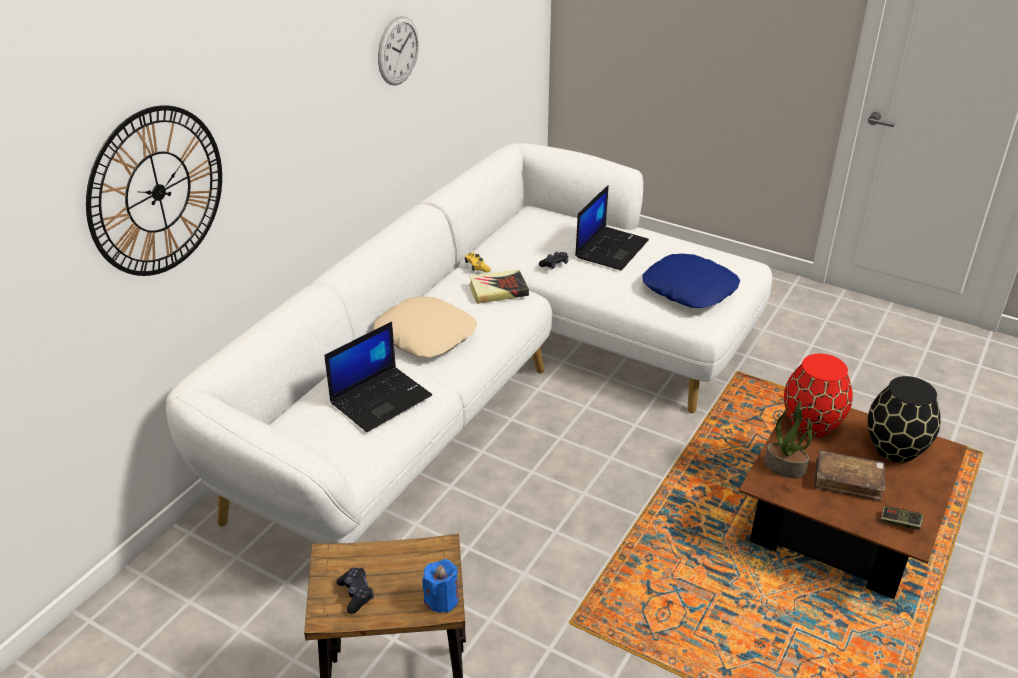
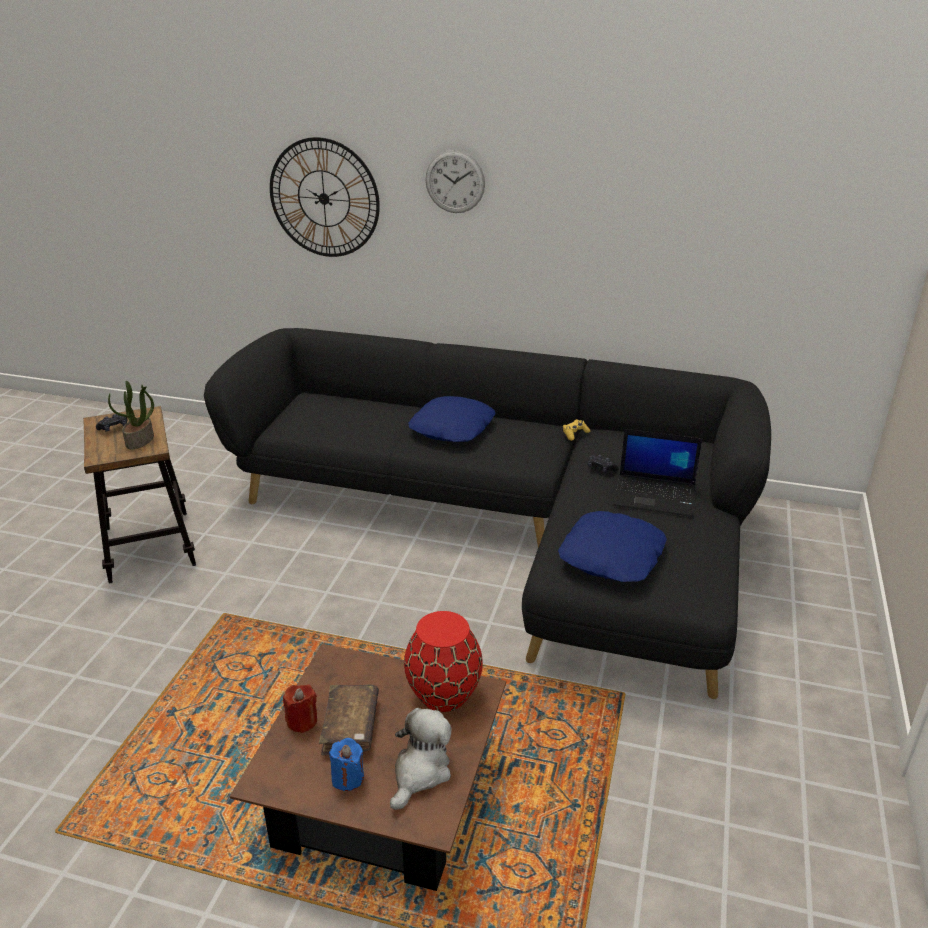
camera: 75 degrees right, 5 degrees down
(381, 398) = (360, 424): laptop -> none
(398, 51) = (604, 210): wall clock -> wall clock (455, 182)
(426, 335) = (453, 428): beige pillow -> blue pillow
(442, 599) = (104, 455): blue candle -> blue candle (347, 778)
(492, 382) = (511, 527): white sofa -> black sofa
(498, 290) = (540, 449): book -> none
(785, 467) = (362, 675): potted plant -> potted plant (140, 441)
(841, 510) = (302, 721): none -> red candle
(895, 449) = (420, 772): black vase -> plush toy
(900, 523) = (288, 772): game controller -> none

